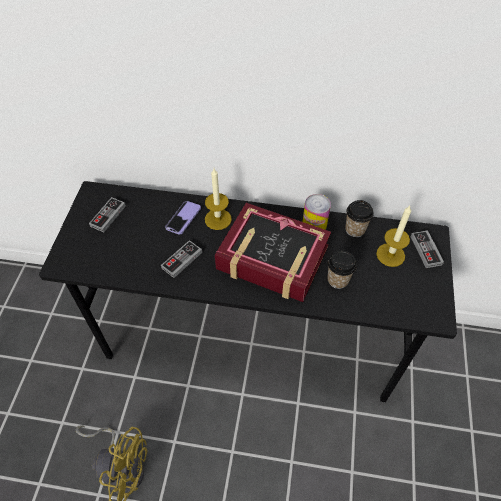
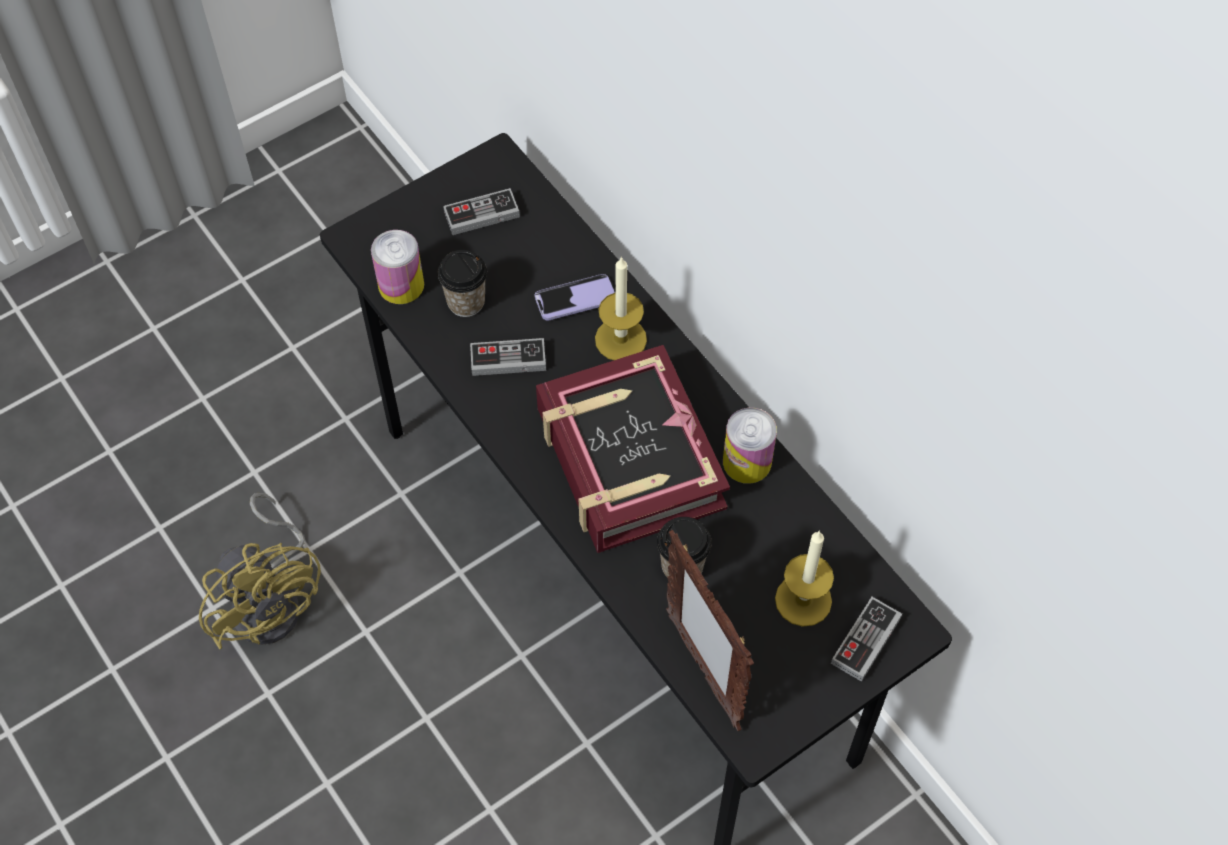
camera: 45 degrees right, 5 degrees up
(102, 267) = (401, 285): none -> can
(355, 229) = (799, 520): cup -> cup (466, 302)
(390, 309) = (702, 669): none -> picture frame

